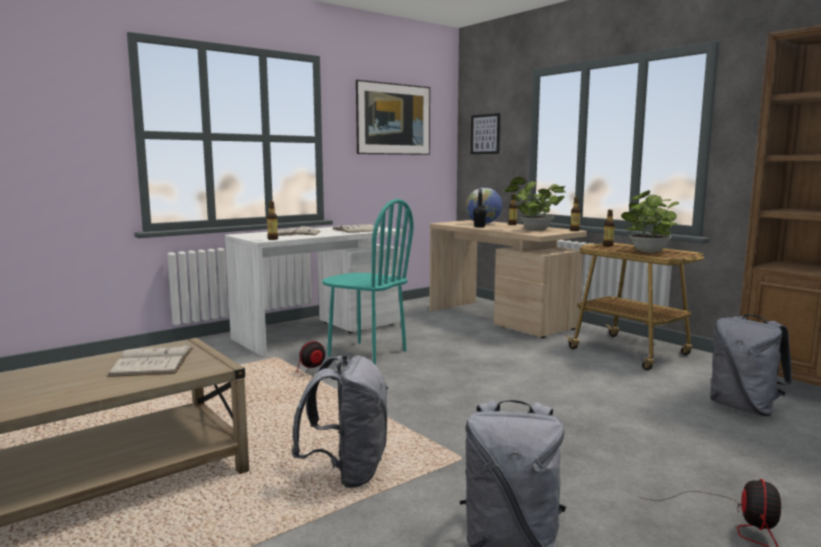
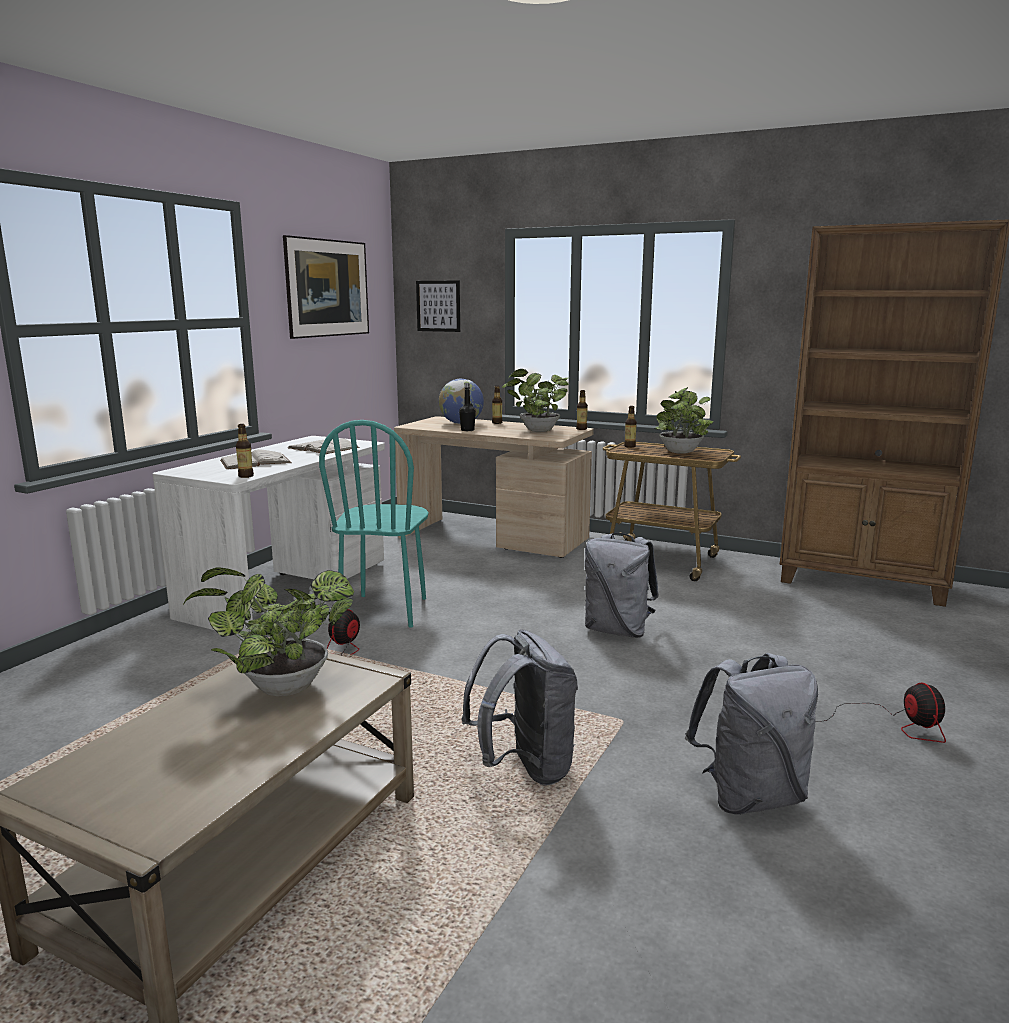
camera: 25 degrees left, 5 degrees up
(153, 362) = (278, 688): white book -> potted plant
(367, 353) = (384, 611): turquoise chair -> turquoise chair turned 90 degrees clockwise
(744, 408) = (809, 608): grey backpack -> grey backpack (618, 630)

